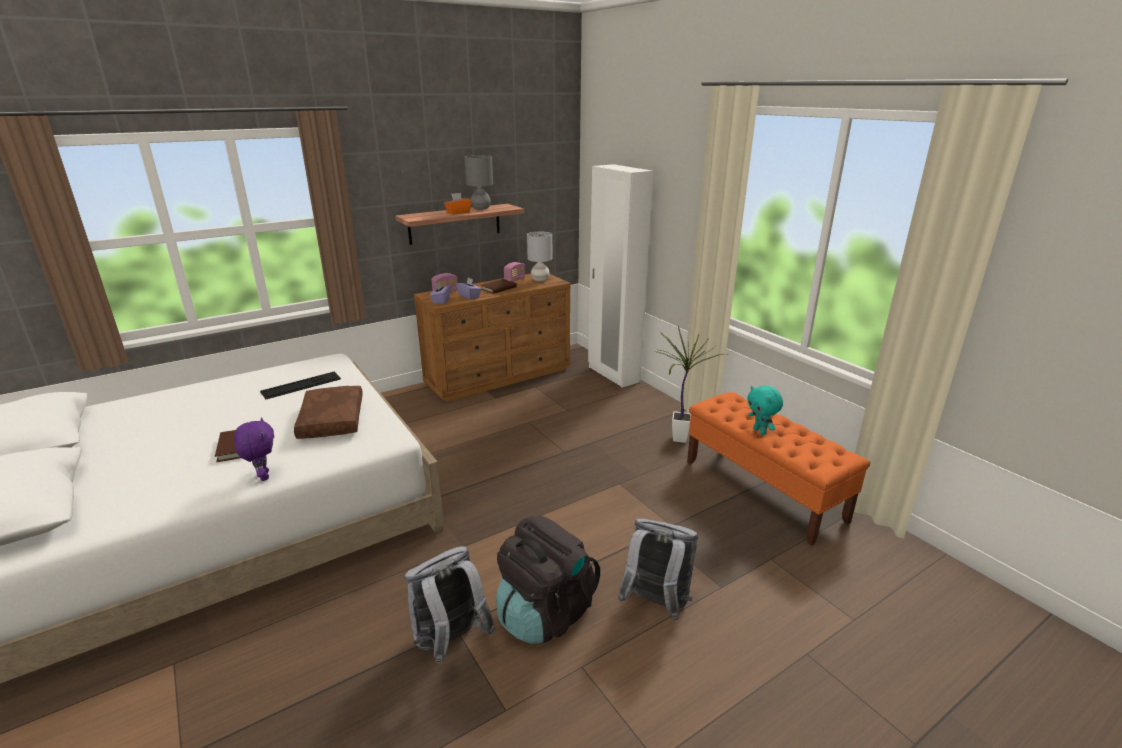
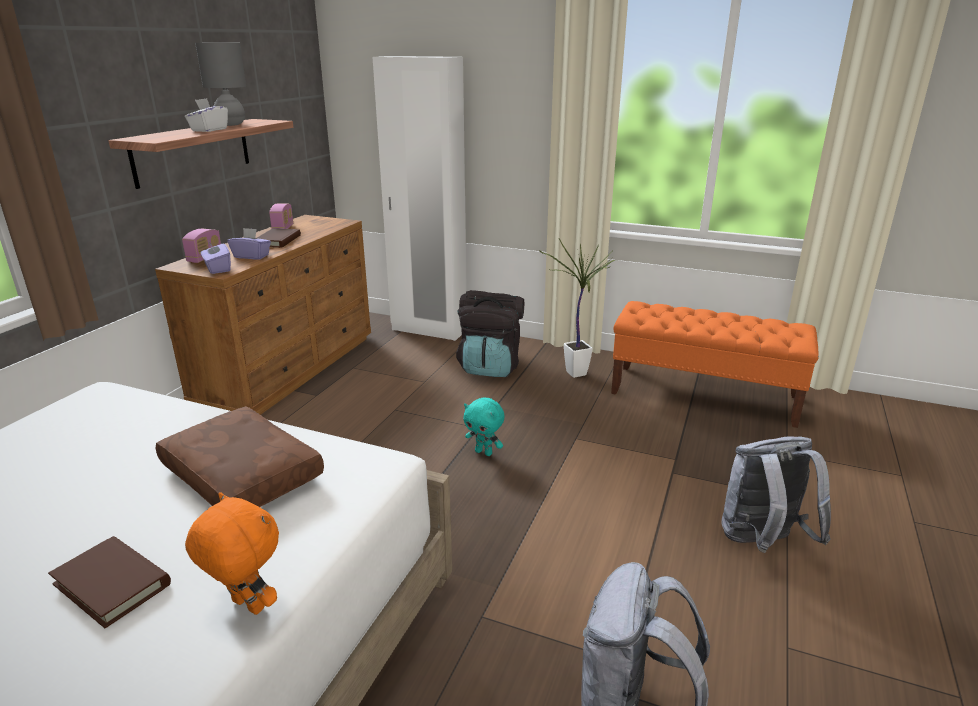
camera: 35 degrees left, 0 degrees up
(263, 476) = (246, 606): purple plush toy -> orange plush toy
(301, 385) = (98, 445): keyboard -> none
(458, 212) = (209, 130): orange tissue box -> white tissue box
(540, 280) = (317, 223): grey table lamp -> none
(545, 614) = (683, 613): black backpack -> black backpack (490, 366)
(760, 431) = (710, 327): turquoise plush toy -> turquoise plush toy (484, 452)

